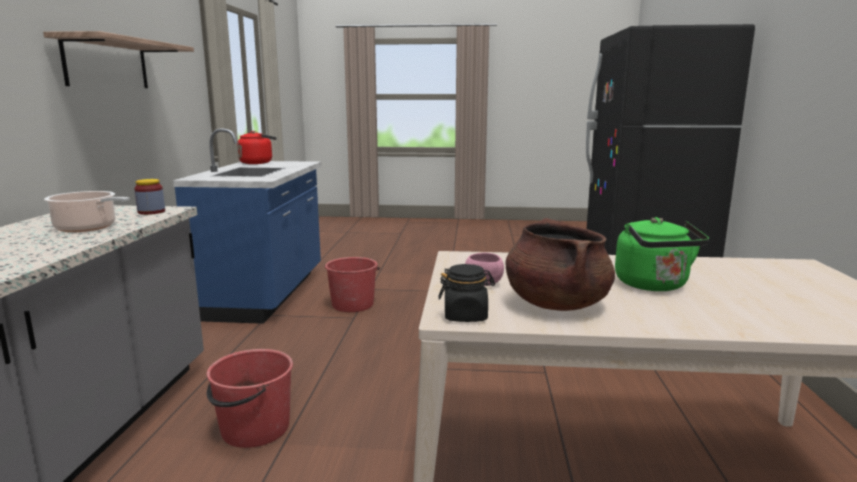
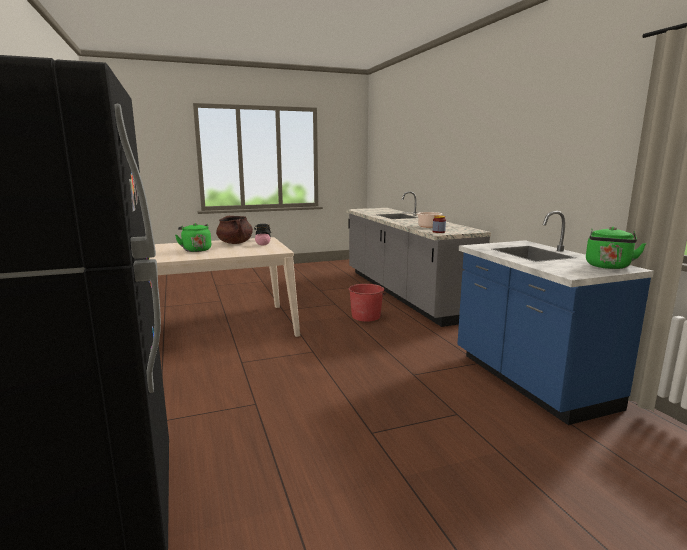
camera: 155 degrees right, 0 degrees up
(107, 64) = (533, 154): shelf -> none
(258, 163) = (608, 267): red kettle -> green kettle
(352, 304) = (437, 387): red bucket -> none

